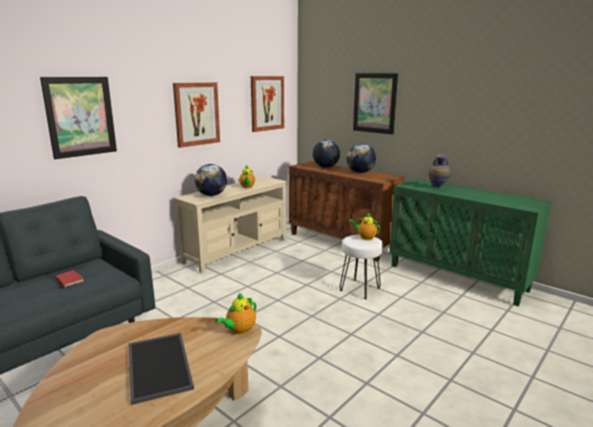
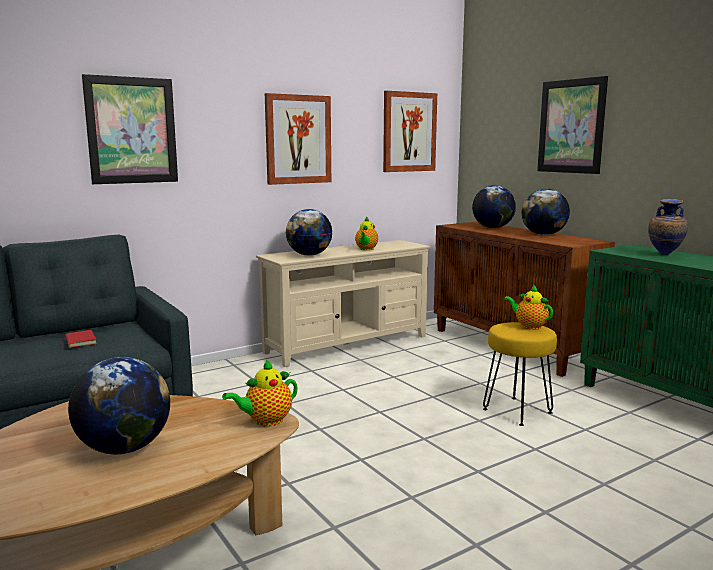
camera: 15 degrees right, 5 degrees down
(157, 365) = (124, 448): tray -> globe
(360, 289) = (518, 411): white stool -> yellow stool

